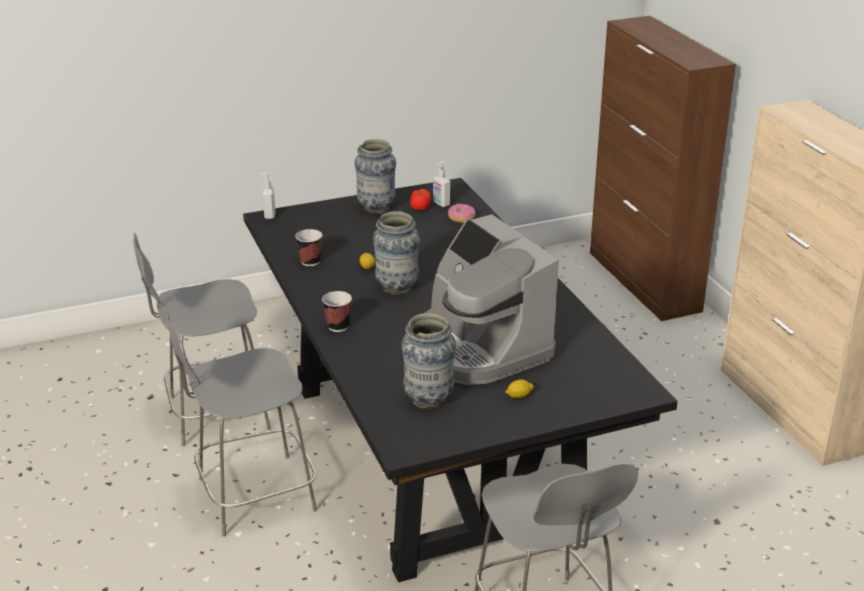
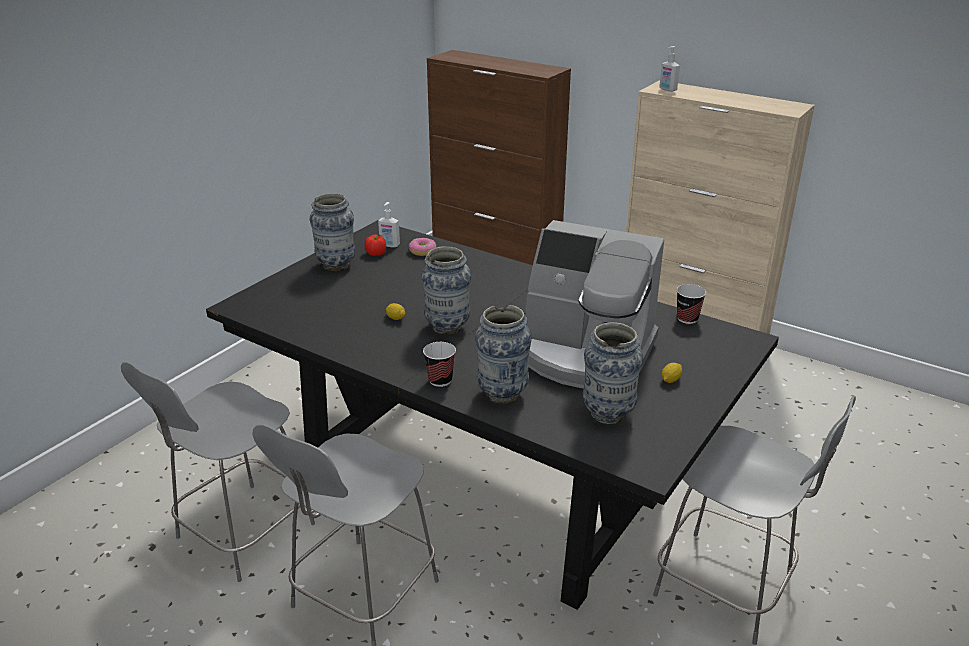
camera: 35 degrees left, 0 degrees up
(269, 215) = (237, 302): soap dispenser -> soap dispenser (667, 90)
(310, 261) = (334, 331): cup -> cup (687, 319)
(370, 354) = (502, 394): none -> vase

